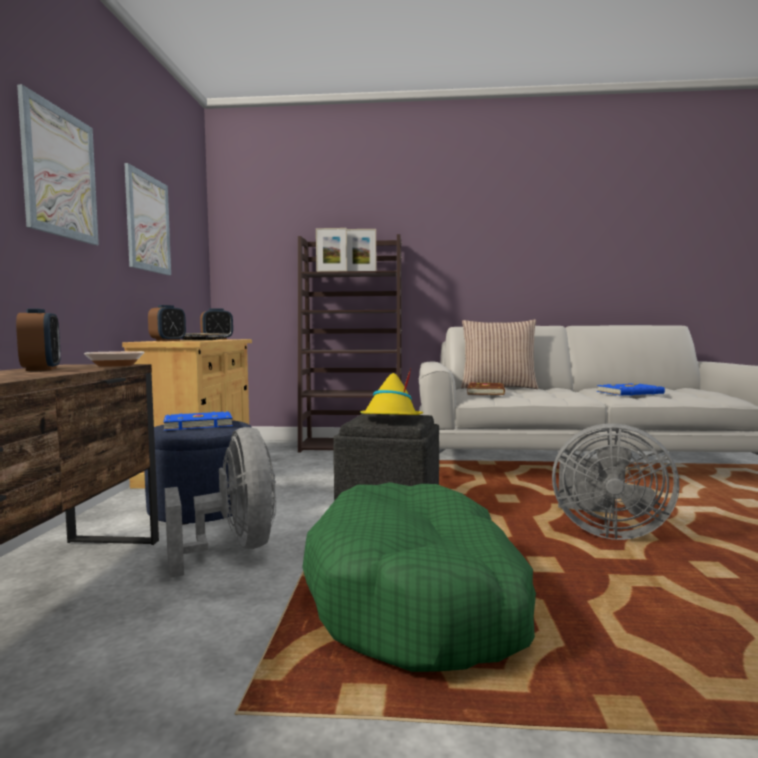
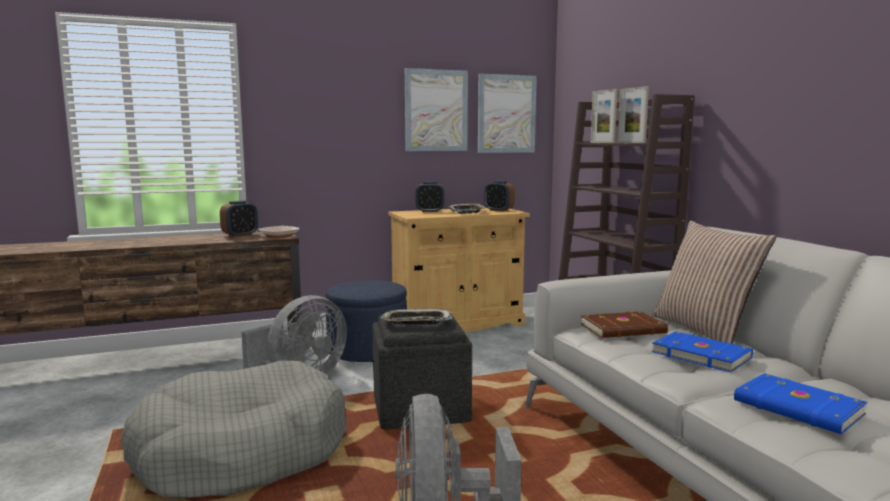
camera: 65 degrees right, 5 degrees up
(60, 173) = (326, 98): picture -> picture (506, 114)
(198, 424) = (367, 285): blue book -> blue book (701, 354)
(391, 419) = (416, 322): yellow hat -> tray
(419, 599) = (241, 452): green dog bed -> grey dog bed

